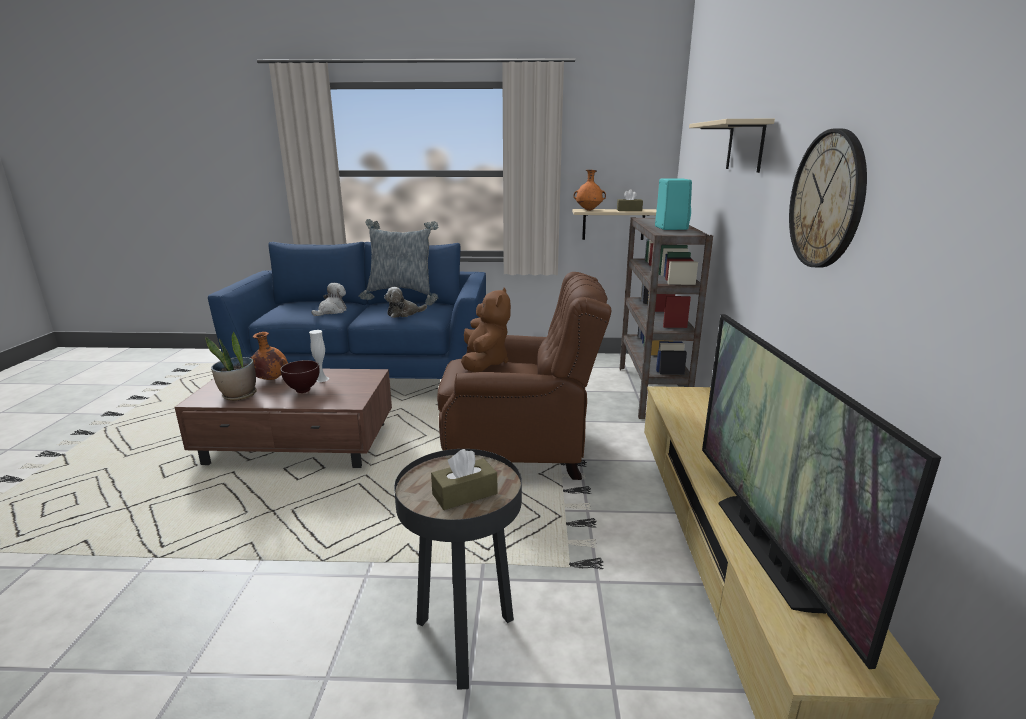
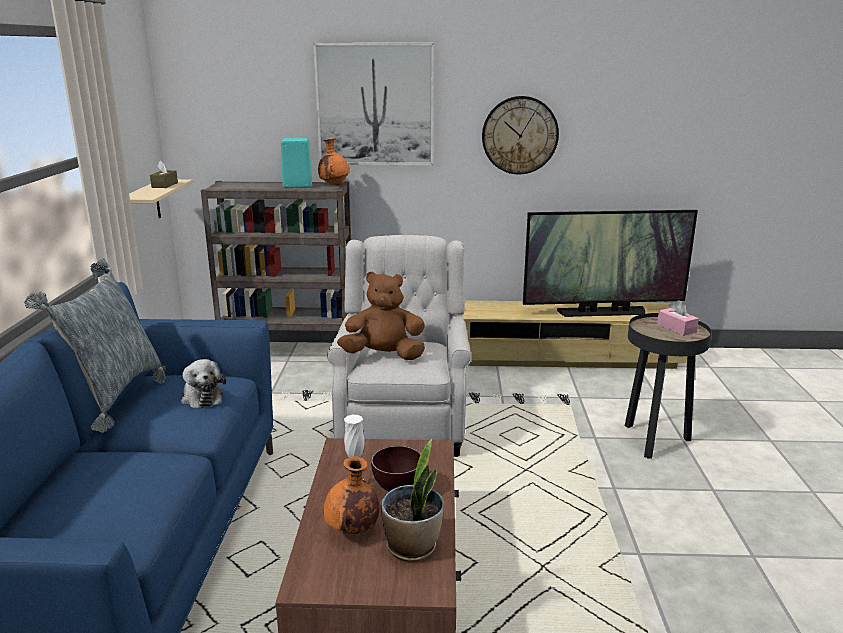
camera: 90 degrees left, 0 degrees up
(331, 311) = (139, 464): plush toy -> none
(464, 494) = (676, 328): brown tissue box -> pink tissue box
(520, 448) = (403, 422): brown armchair -> white armchair
(589, 210) = (146, 194): orange vase -> orange vase (334, 185)
(745, 146) = (375, 105): beige shelf -> picture

